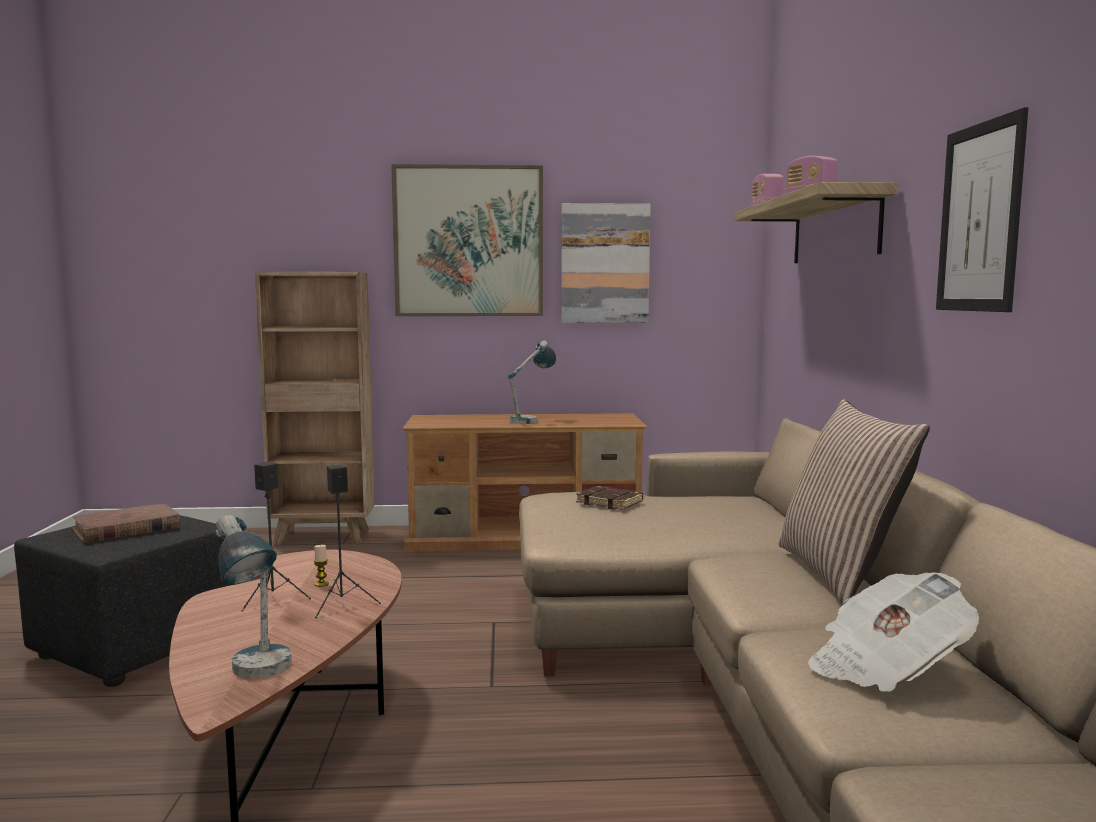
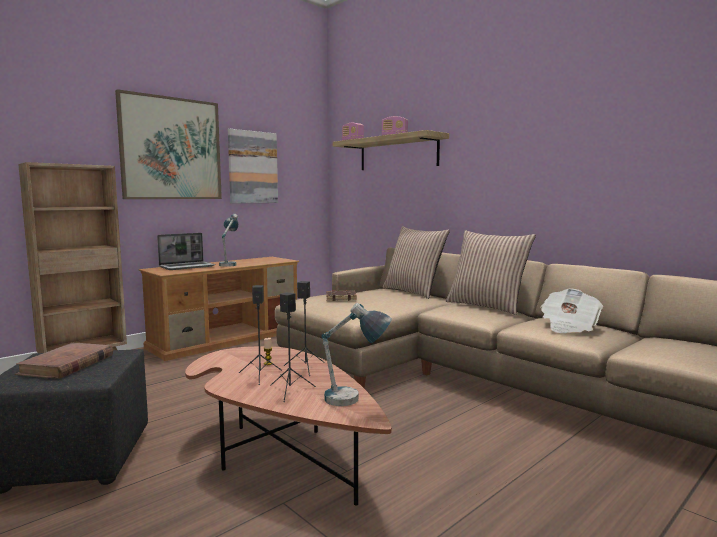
camera: 40 degrees left, 0 degrees up
(247, 631) = (290, 390): none -> black speaker
(469, 418) = (187, 267): none -> laptop
(776, 514) = (413, 292): none -> pillow
(979, 218) = (509, 151): picture -> none

